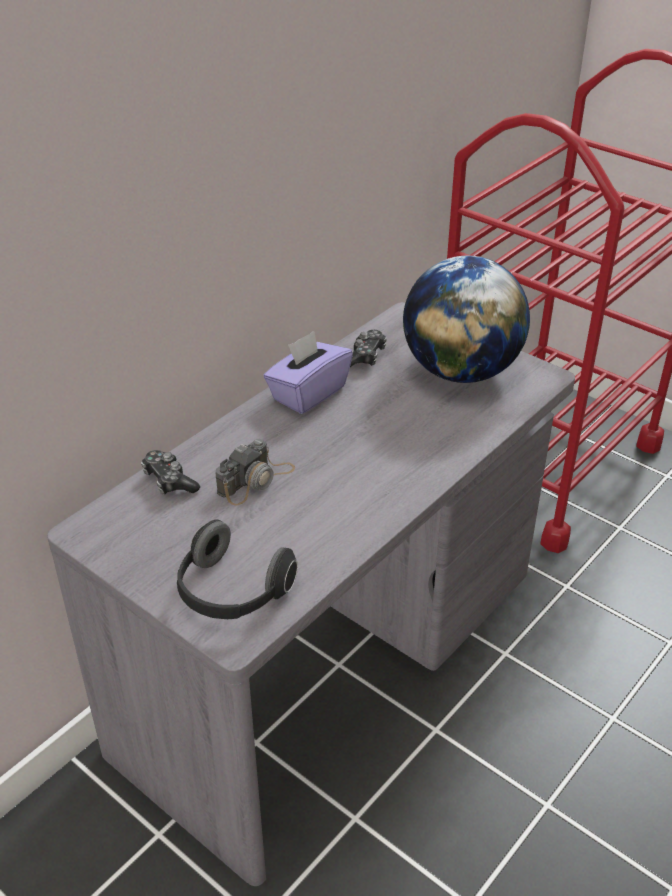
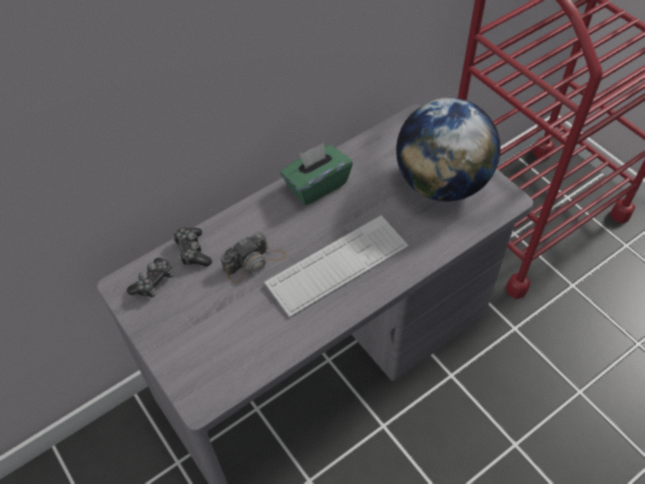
camera: 15 degrees right, 15 degrees up
(231, 593) = (209, 362): headphones -> none
(308, 393) = (316, 185): purple tissue box -> green tissue box
(364, 468) = (337, 265): none -> keyboard
(365, 357) = (370, 156): game controller -> game controller (153, 282)

